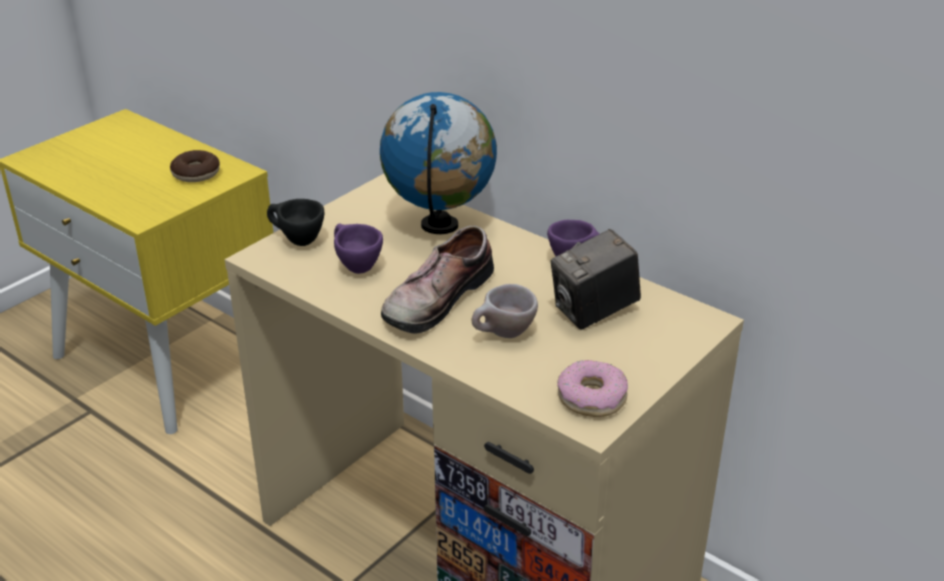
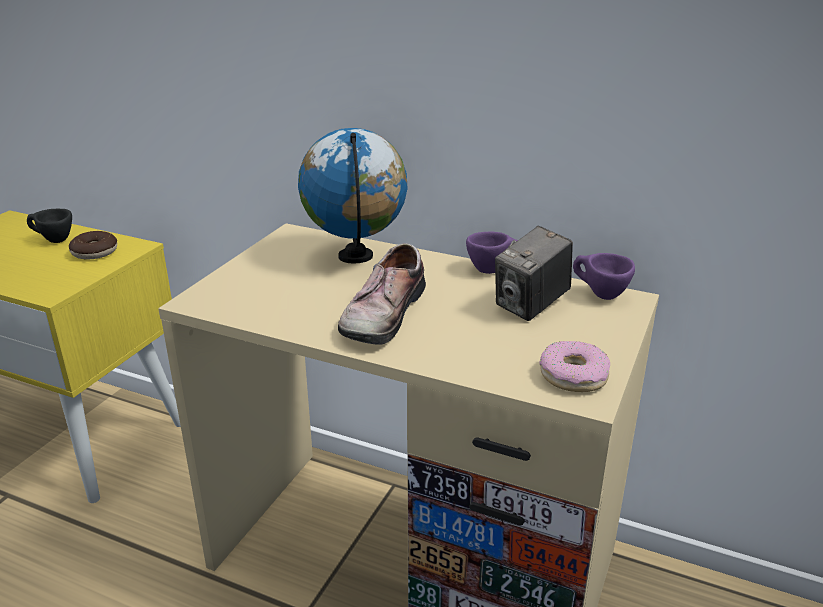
camera: 15 degrees left, 5 degrees down
(296, 241) = (225, 284): black cup -> black cup (53, 240)
(354, 266) = (292, 298): purple cup -> purple cup (599, 294)
(503, 335) = (461, 336): beige cup -> none

